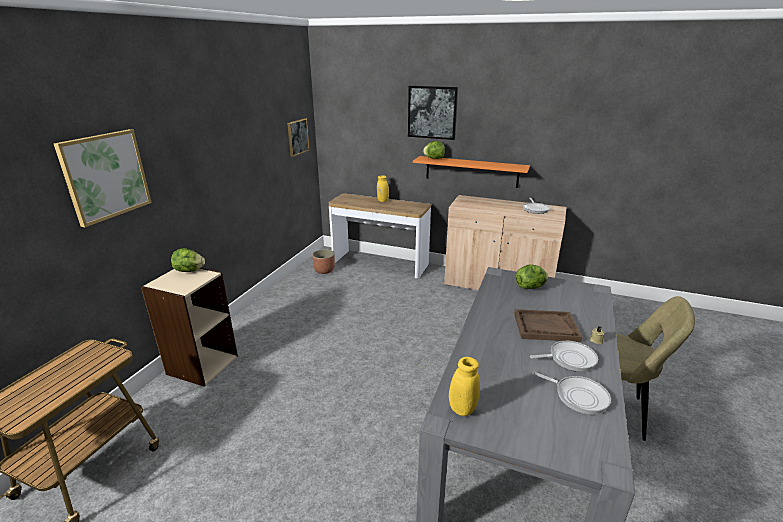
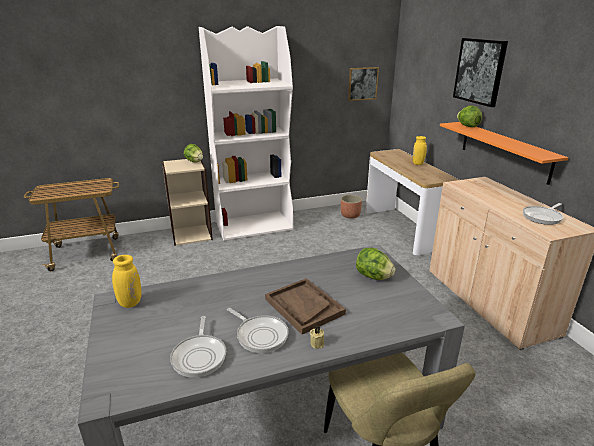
camera: 50 degrees right, 0 degrees up
(105, 176) = (150, 79): picture -> none
(256, 320) = (254, 226): none -> white bookcase

